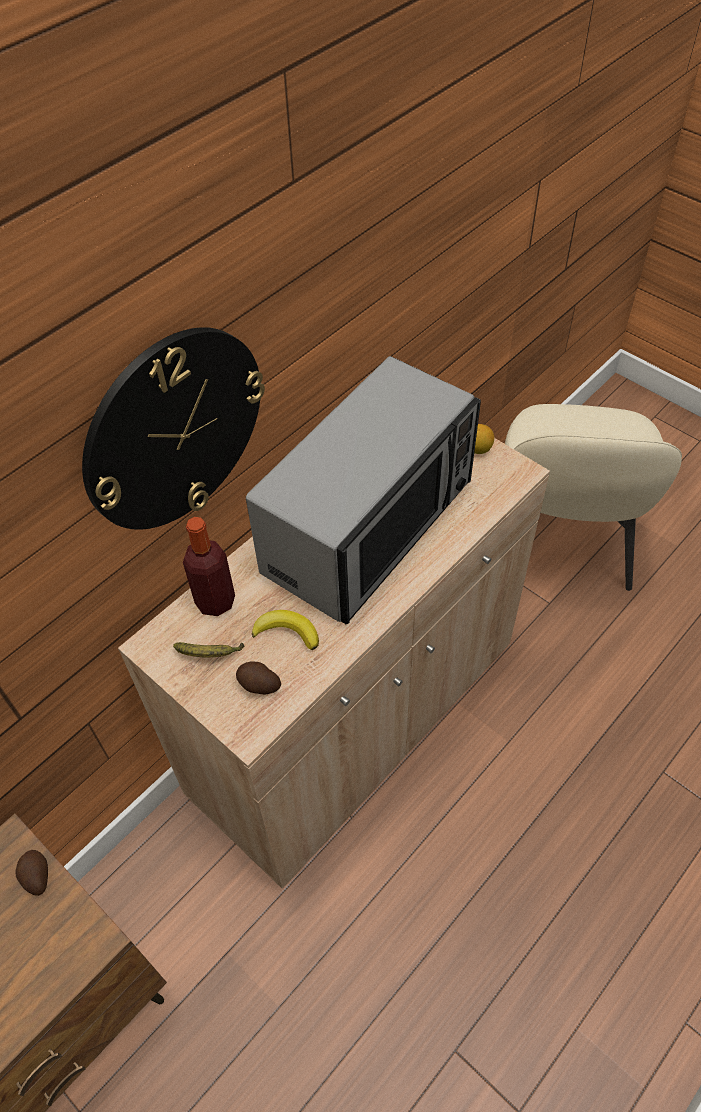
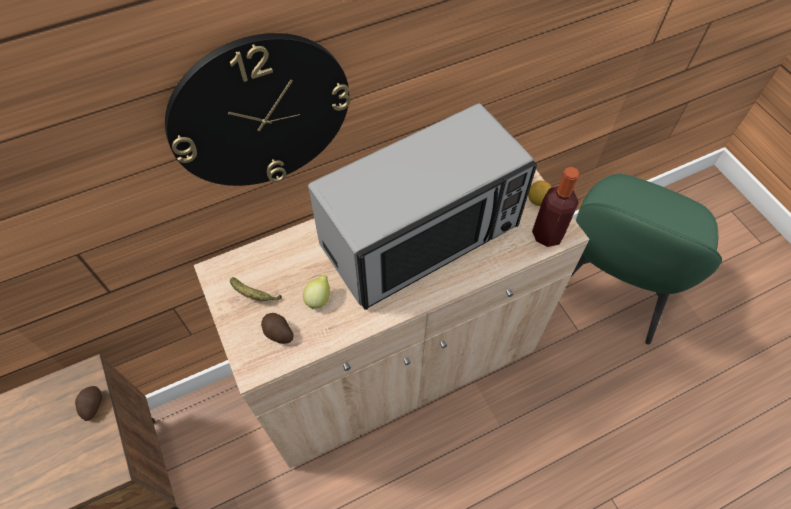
camera: 20 degrees right, 5 degrees up
(215, 601) = (278, 254): bottle -> bottle (547, 235)
(287, 632) = (319, 298): banana -> lemon
(562, 545) = (609, 289): beige chair -> green chair

